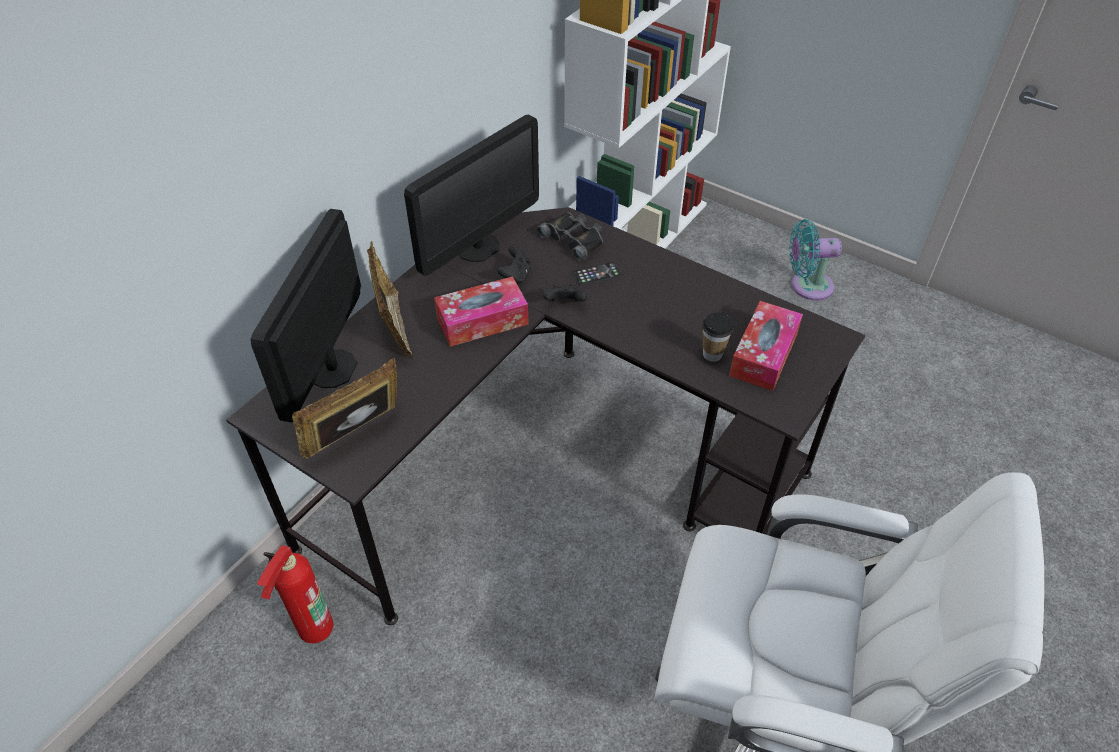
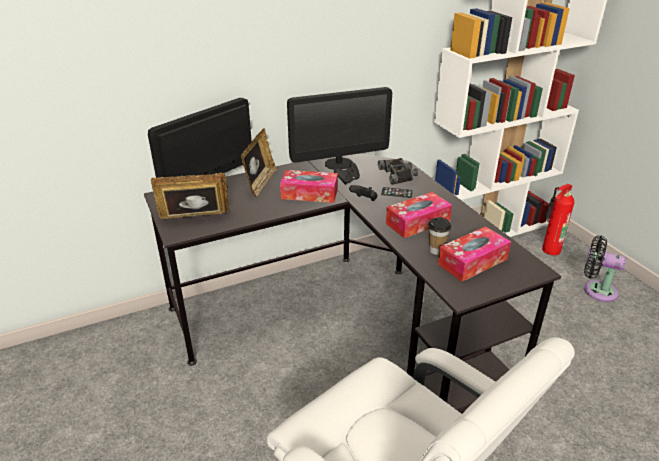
camera: 30 degrees right, 15 degrees down
(311, 629) = (149, 348): fire extinguisher -> fire extinguisher (548, 250)
(659, 316) = (417, 222): none -> tissue box
(807, 286) = (596, 290): turquoise fan -> black fan

